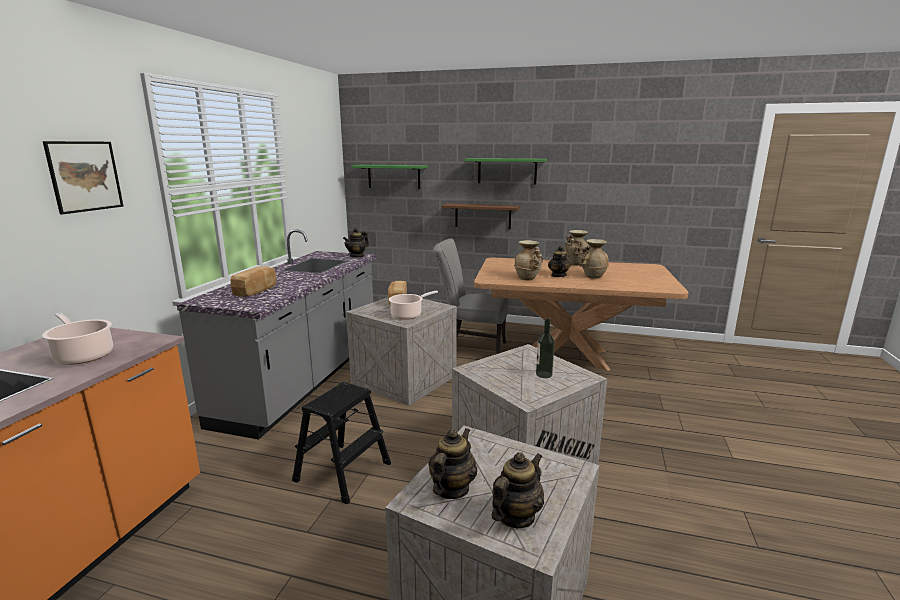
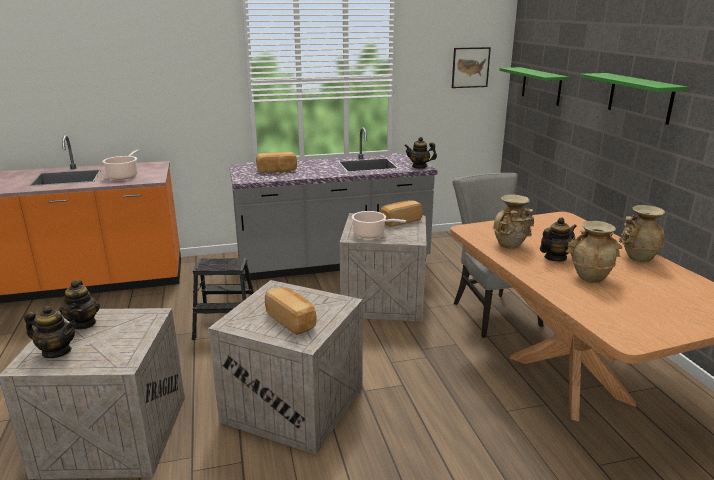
camera: 60 degrees right, 5 degrees up
(85, 176) = (186, 68): picture -> picture (470, 67)
(451, 489) = (83, 323): teapot -> teapot turned 75 degrees clockwise
(482, 216) = (606, 156): brown shelf -> none
(544, 374) = (291, 320): bottle -> bread

